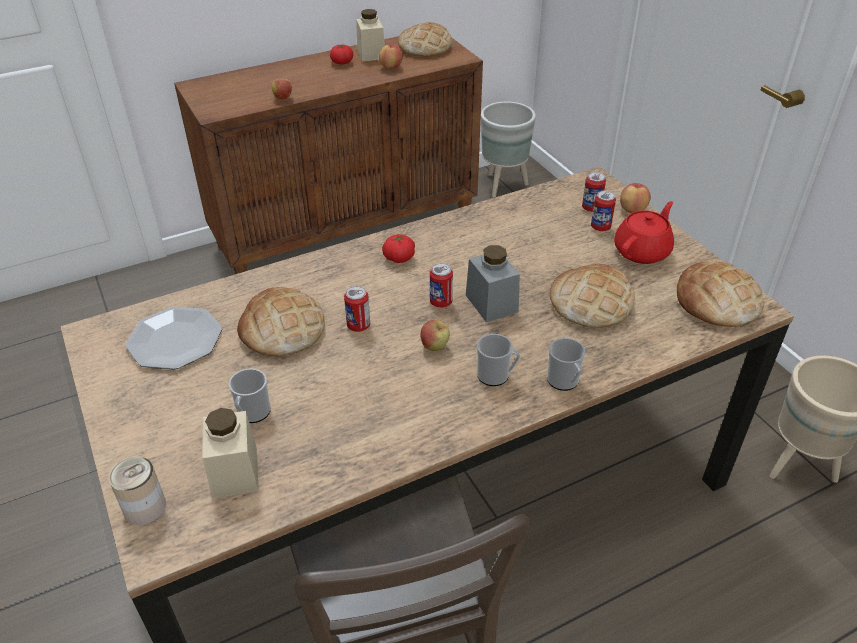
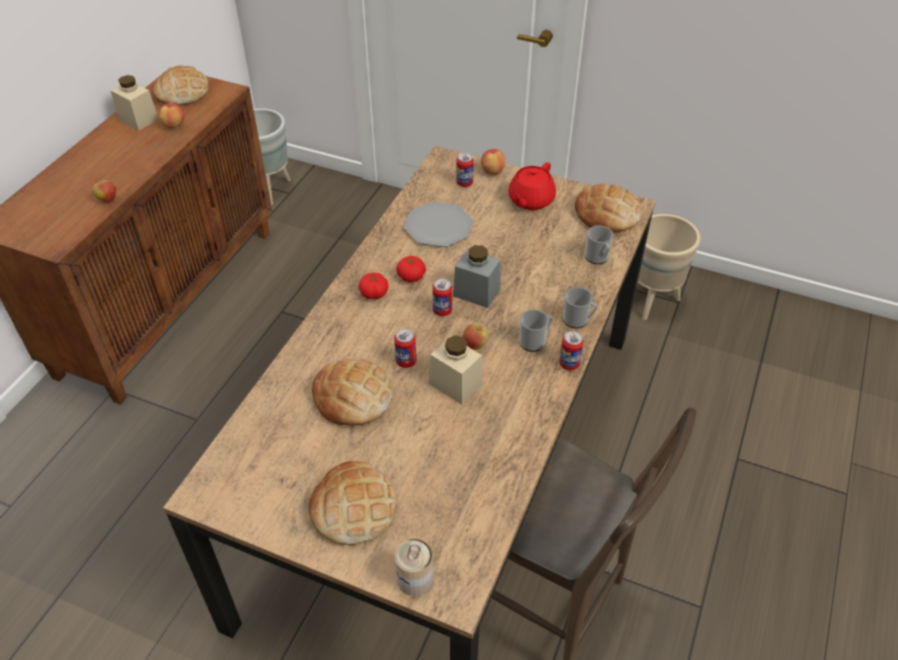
camera: 40 degrees left, 5 degrees up
(175, 340) = (280, 456): plate -> plate (439, 226)
(234, 472) = (445, 514): beige jar -> beige jar (455, 384)
(252, 414) = (408, 469): mug -> mug (598, 258)
(342, 62) = (120, 139): tomato -> tomato (411, 276)
(591, 302) = (537, 256): bread -> bread (353, 508)
(600, 227) = (486, 195): can -> can (569, 364)
(642, 251) = (530, 200): red teapot -> red teapot turned 150 degrees counterclockwise

